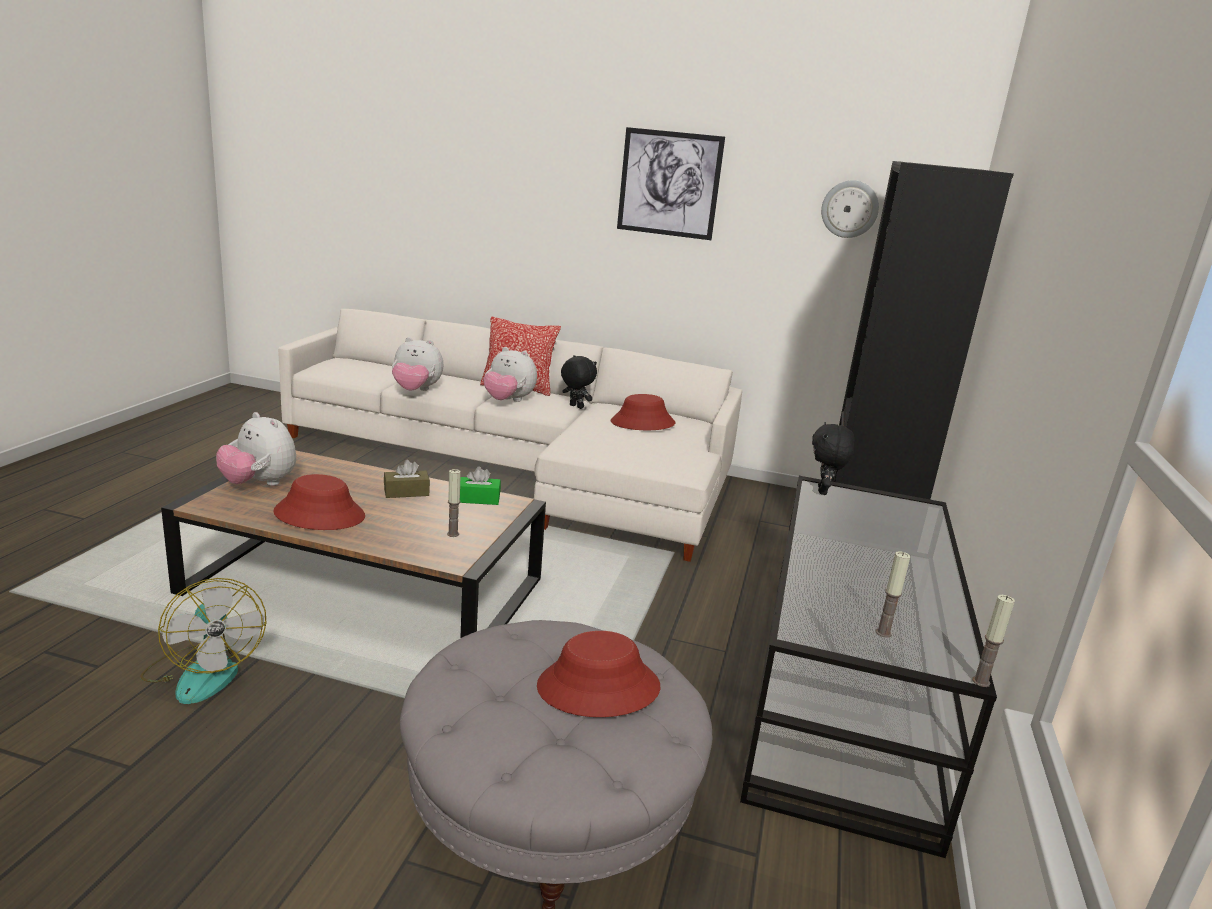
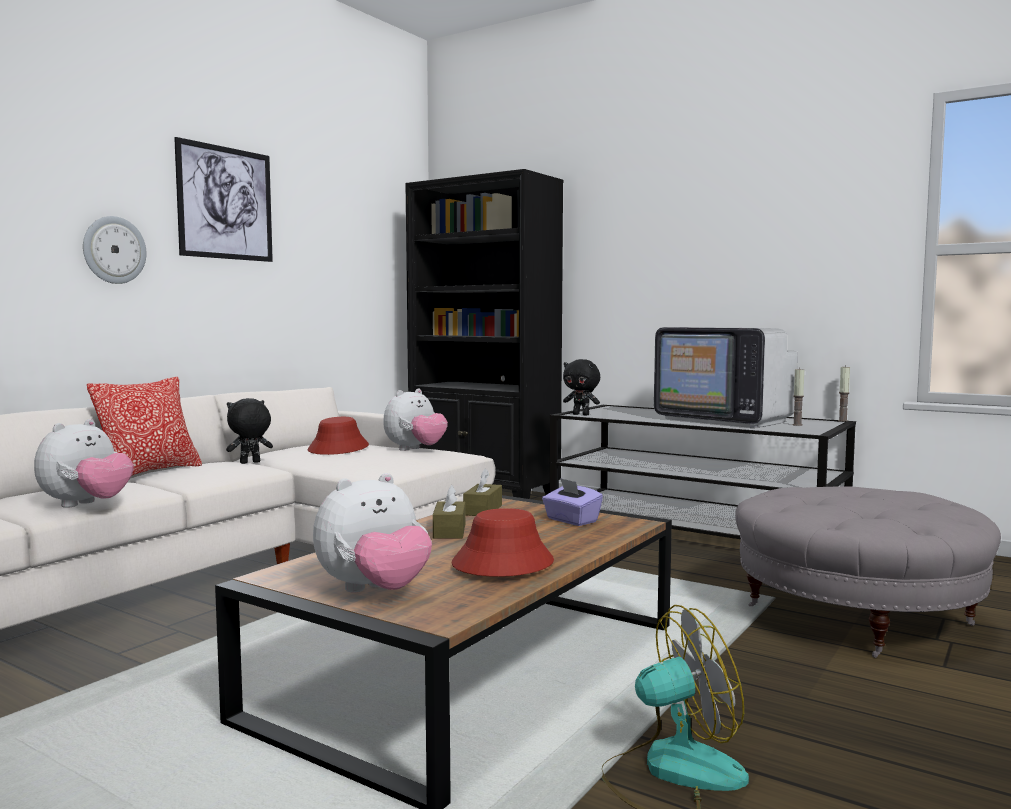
camera: 70 degrees left, 15 degrees down
(453, 534) = (571, 520): candle -> purple tissue box
(478, 499) = (483, 510): green tissue box -> brown tissue box
(508, 401) = (200, 476): plush toy -> plush toy (415, 450)
(598, 688) = (851, 493): red hat -> none
(849, 209) = (364, 226): wall clock -> wall clock (114, 250)
(873, 577) = (723, 420): none -> television

